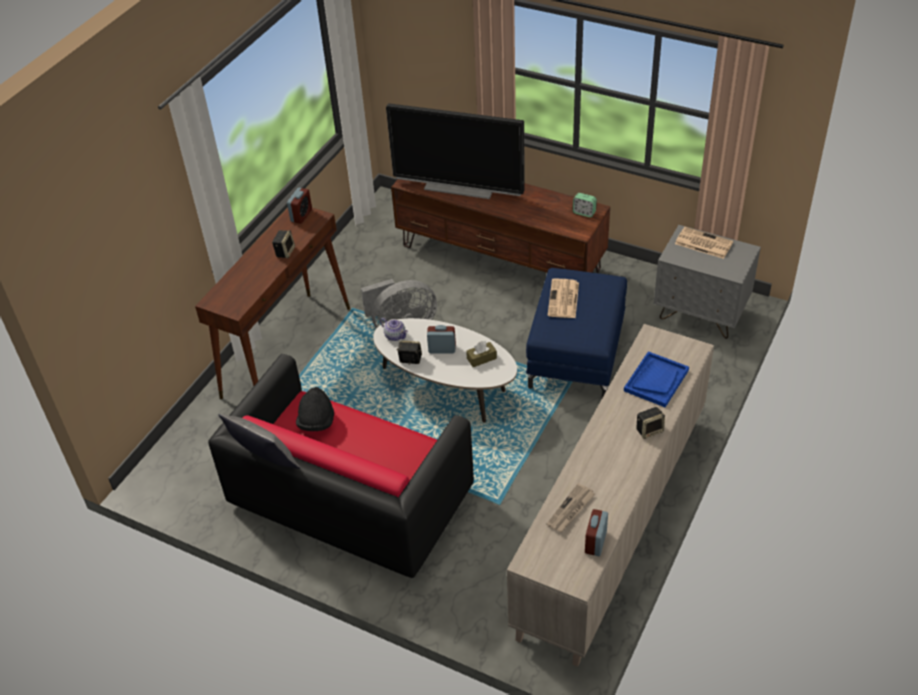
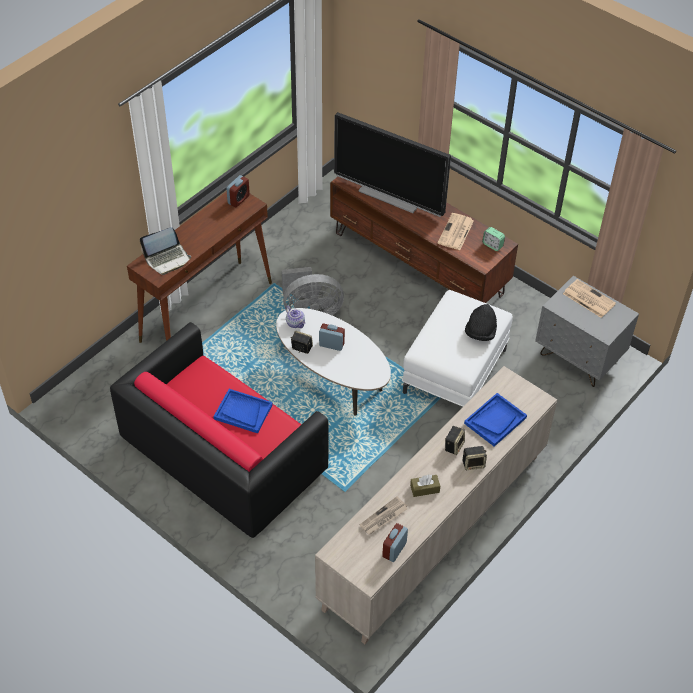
camera: 10 degrees right, 5 degrees up
(240, 290) = (167, 259): none -> laptop
(264, 462) = (149, 416): grey pillow -> none
(285, 251) = (215, 231): speaker -> speaker (454, 446)
(316, 422) = (206, 387): black hat -> black hat (480, 332)
(366, 439) = (243, 412): none -> blue tray
(481, 358) = (362, 361): brown tissue box -> brown tissue box (424, 489)
(563, 299) = (448, 323): newspaper -> newspaper (455, 232)
(577, 355) = (455, 372): blue ottoman -> white ottoman

